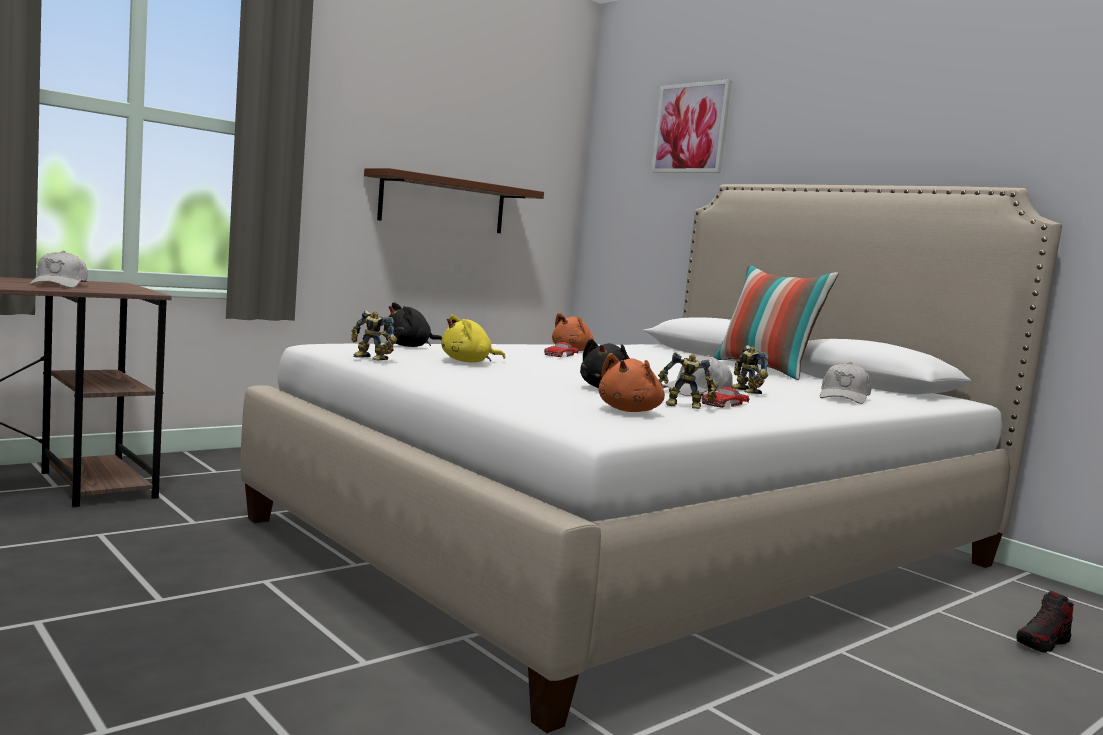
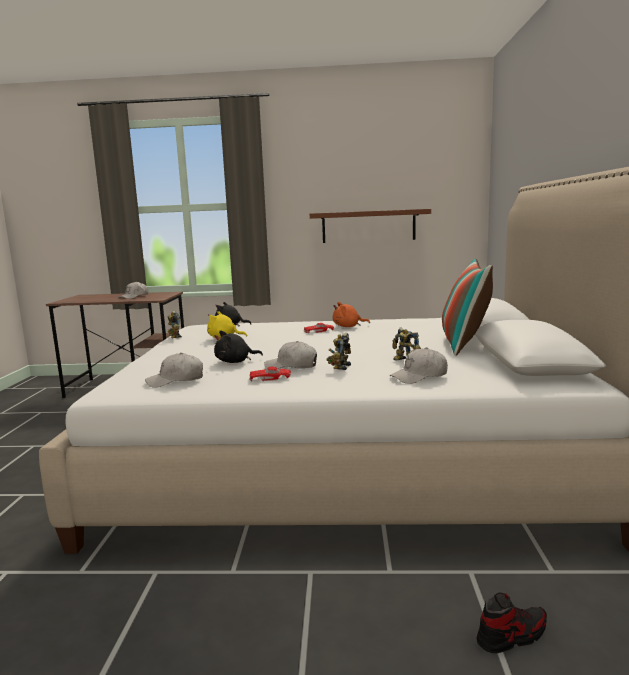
camera: 45 degrees right, 5 degrees up
(630, 411) = (176, 380): orange plush toy -> white cap
(684, 407) = (228, 379): toy robot -> toy robot (404, 361)
(691, 128) = (522, 142): picture -> none
(1043, 643) = (511, 635): shoe -> shoe turned 150 degrees clockwise

